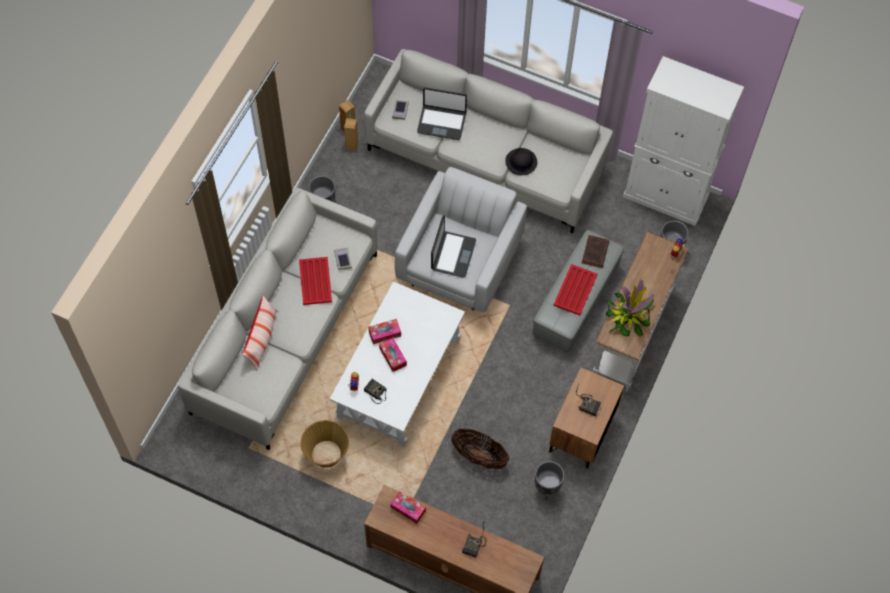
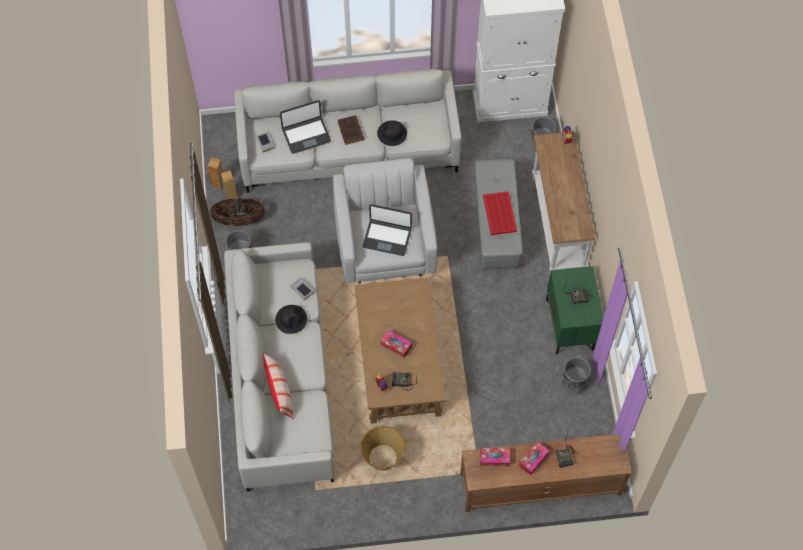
camera: 30 degrees left, 0 degrees up
(315, 280) = (291, 319): red tray -> black hat
(385, 333) = (377, 330): tissue box -> tissue box (533, 460)
(398, 377) = (398, 362): white coffee table -> brown coffee table
(452, 254) = (387, 237): laptop -> laptop turned 120 degrees clockwise
(479, 456) = (504, 388): basket -> basket (239, 220)
(582, 432) = (570, 325): brown nightstand -> green nightstand
(595, 253) = (495, 176): brown book -> brown book (351, 132)
(628, 317) = (565, 209): potted plant -> none

